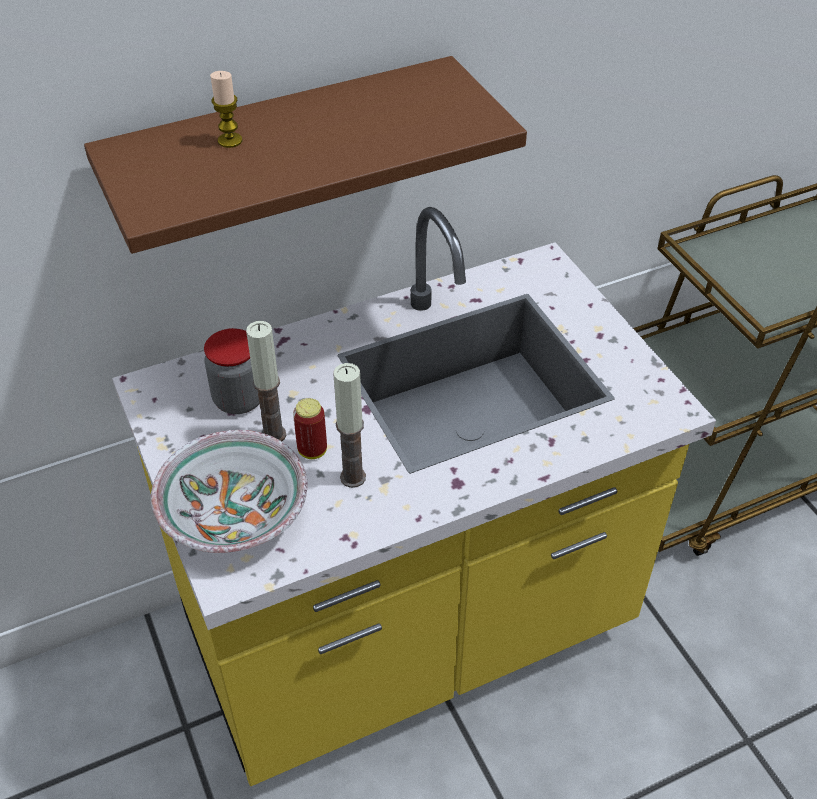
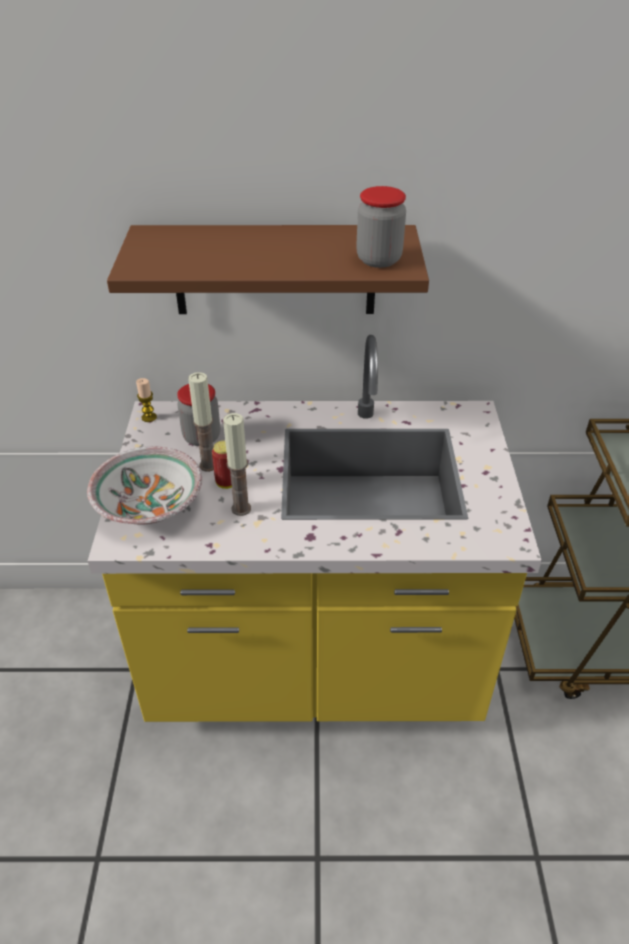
camera: 25 degrees right, 5 degrees down
(230, 140) = (218, 242): candle -> candle (149, 417)
(449, 117) = (379, 259): none -> jar

